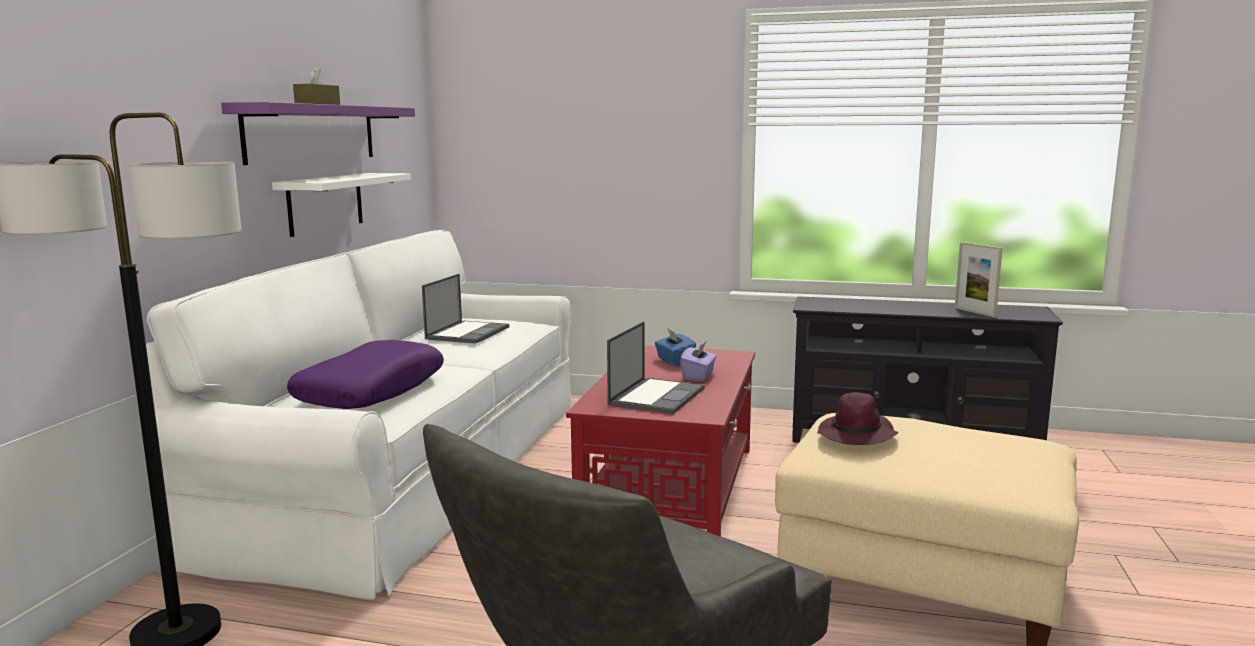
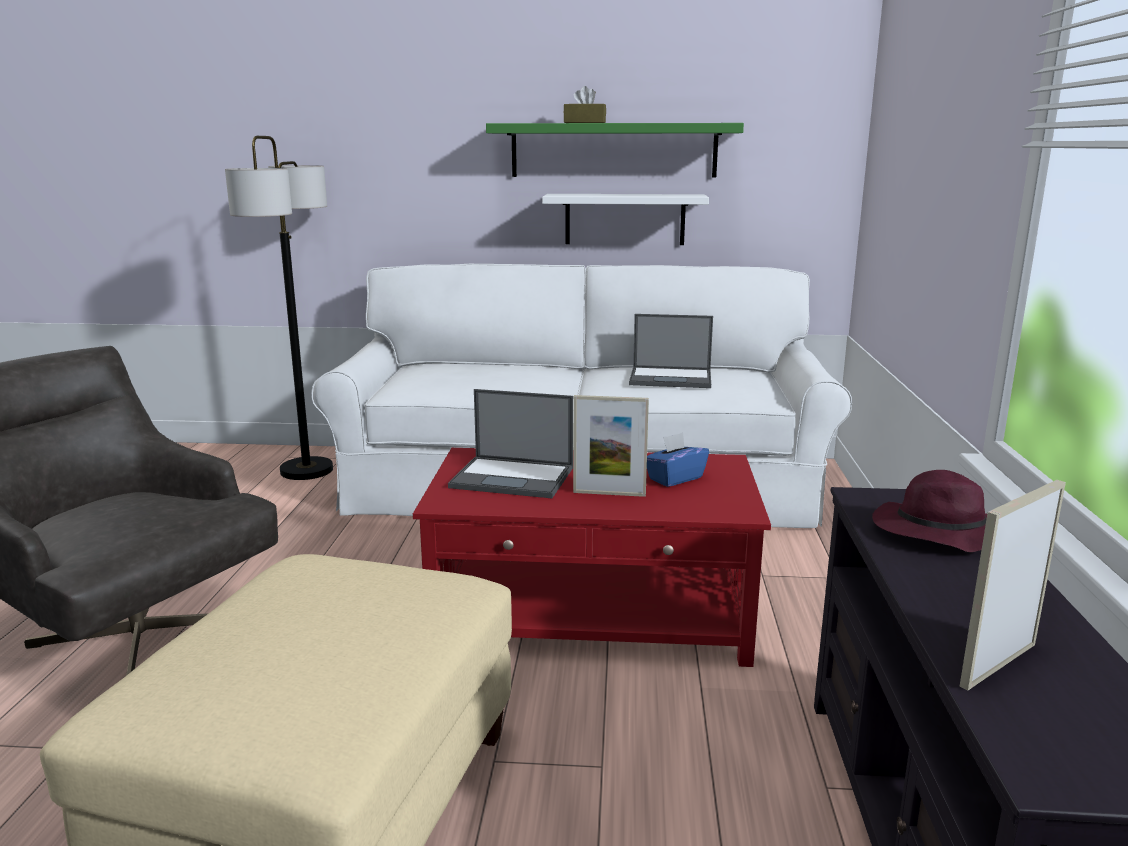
camera: 80 degrees right, 5 degrees up
(312, 133) = (613, 150): purple shelf -> green shelf
(371, 391) = (457, 377): purple pillow -> none
(698, 376) = (609, 493): purple tissue box -> picture frame
(856, 435) = (352, 582): purple hat -> purple hat (936, 532)

